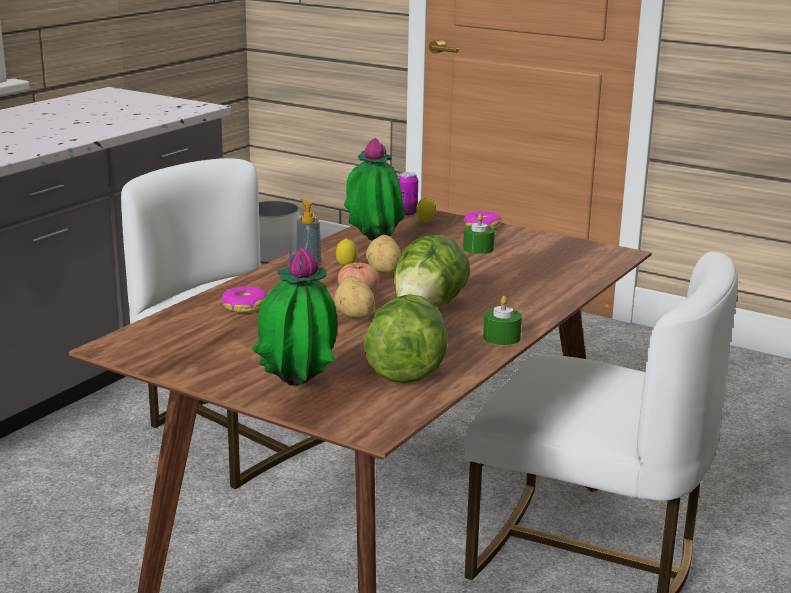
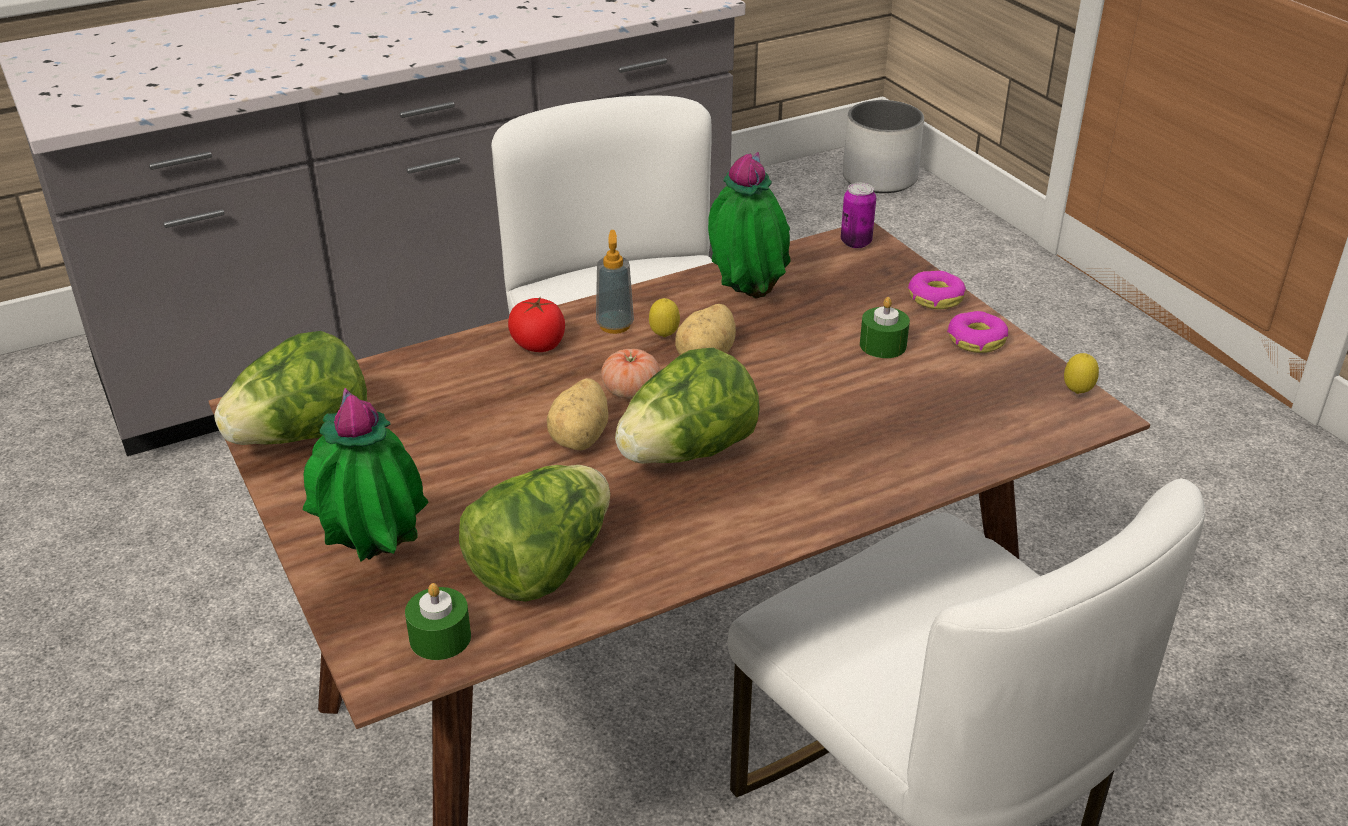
camera: 30 degrees right, 15 degrees up
(165, 351) = (302, 435): none -> lettuce
(244, 306) = (467, 378): donut -> donut (976, 340)
(270, 285) = (538, 345): none -> tomato
(425, 223) = (861, 270): lemon -> lemon (1077, 393)
(501, 337) = (728, 546): green candle -> green candle (440, 637)

